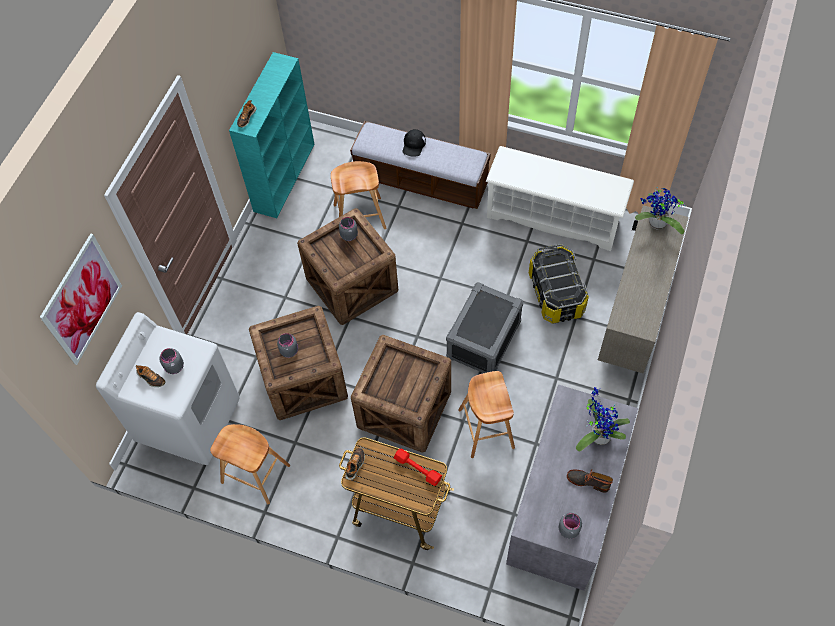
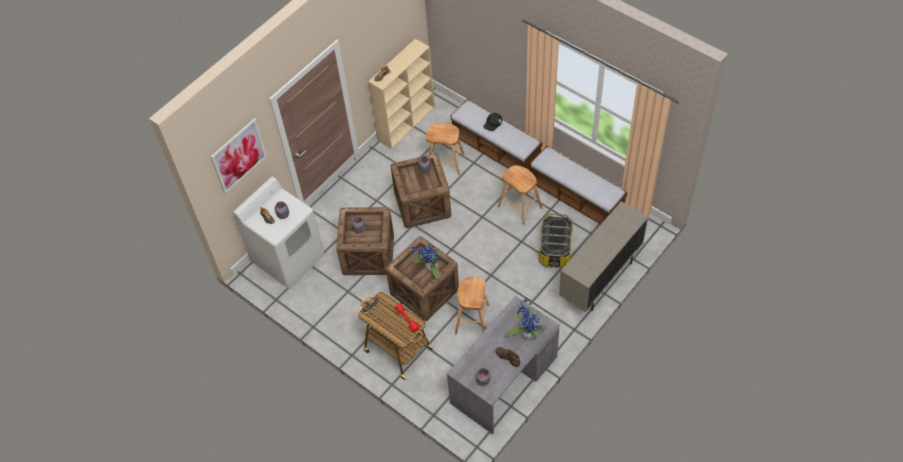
camera: 20 degrees right, 5 degrees down
(255, 474) = (316, 302): brown stool -> brown stool (519, 207)
(284, 176) = (406, 123): turquoise bookcase -> beige bookcase
(484, 340) = (494, 264): grey storage box -> none
(554, 217) = (576, 198): white shoe rack -> bench
(655, 224) = (623, 215): potted plant -> potted plant (430, 268)

